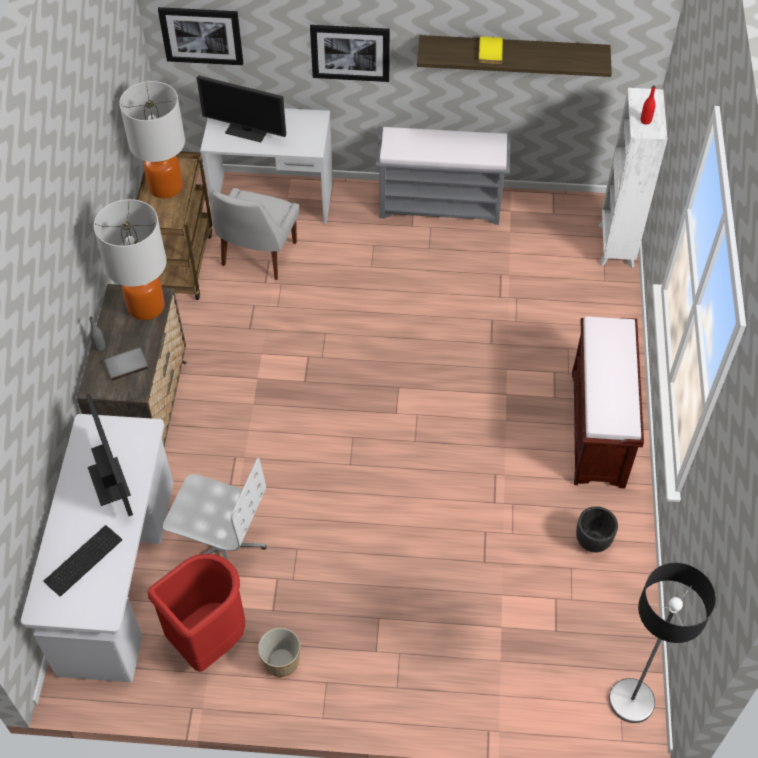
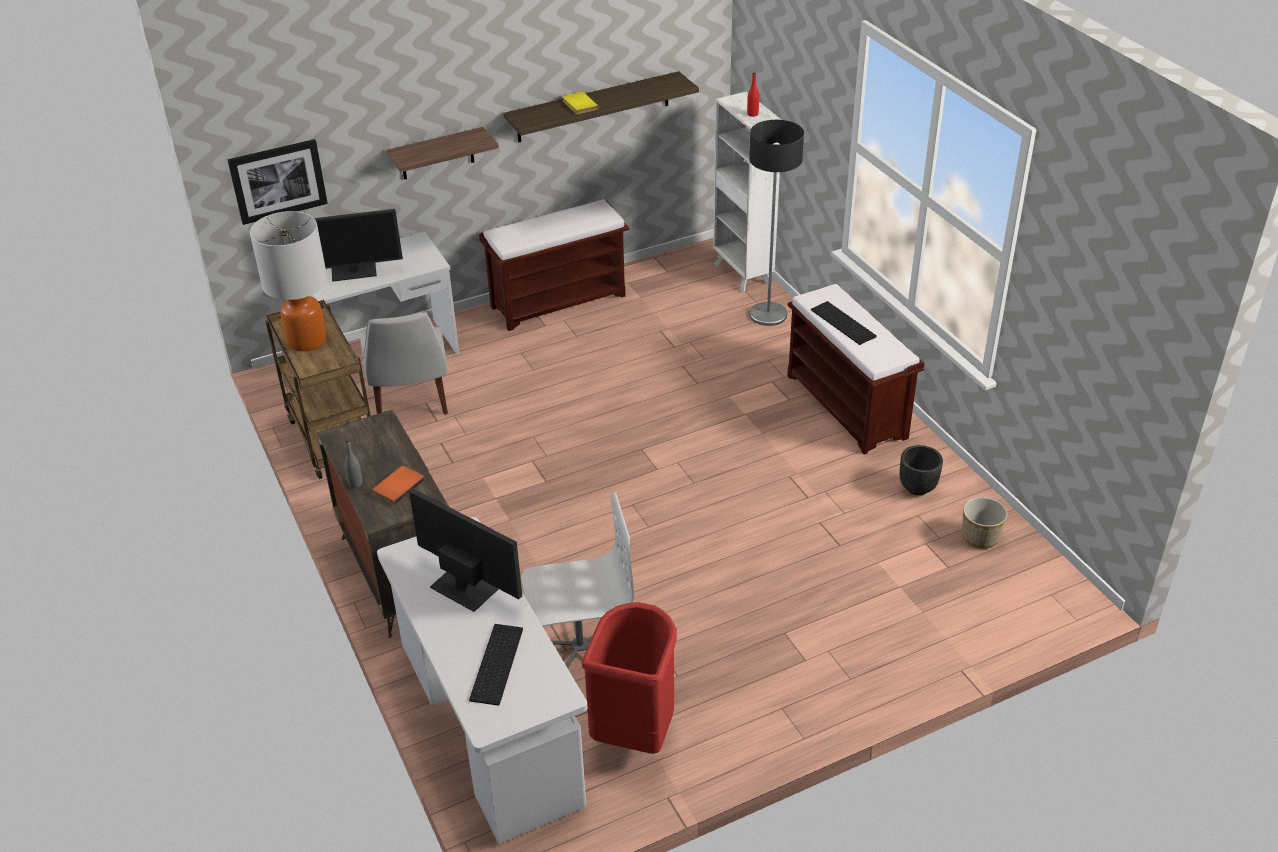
camera: 30 degrees left, 15 degrees down
(126, 364) = (397, 486): grey book -> orange book
(146, 307) = (377, 434): table lamp -> none
(280, 660) = (721, 712): planter -> planter (979, 537)
(350, 52) = (437, 154): picture -> shelf
(441, 205) = (559, 300): grey bench -> brown bench
(606, 366) = (844, 323): none -> keyboard
(631, 701) = (1057, 587): floor lamp -> floor lamp (768, 315)

